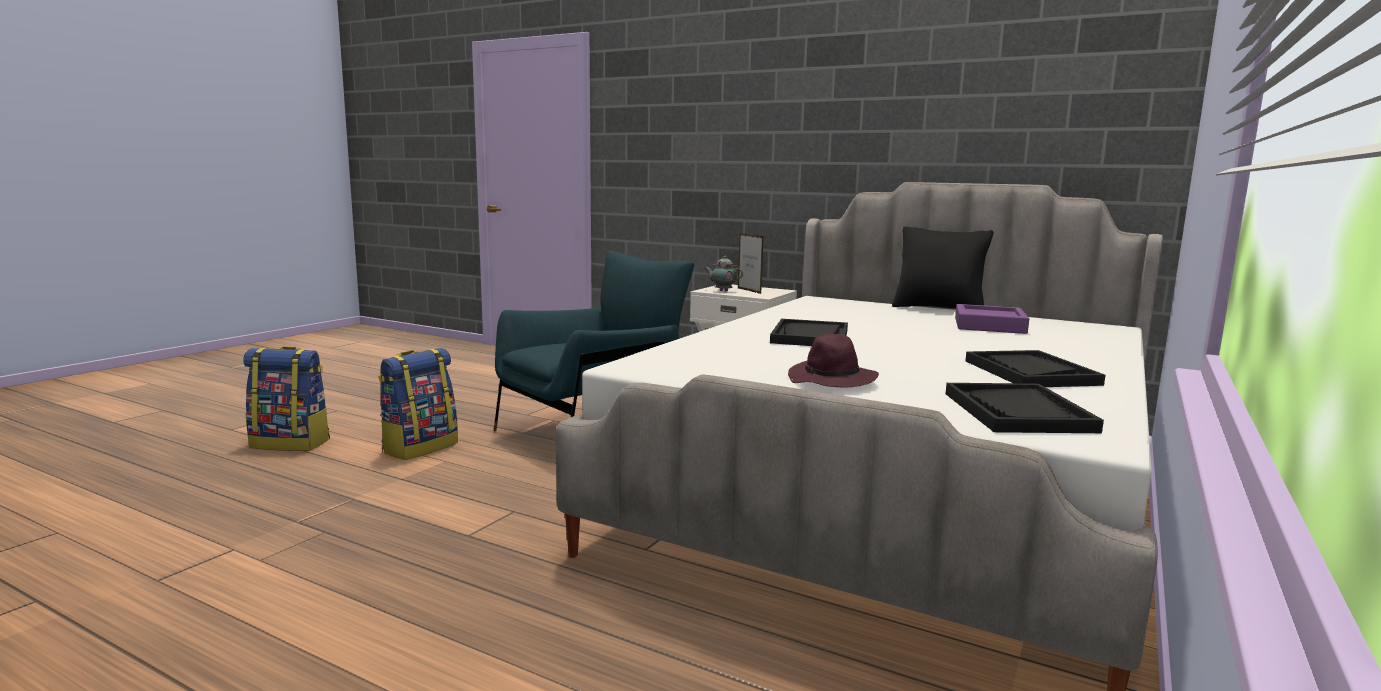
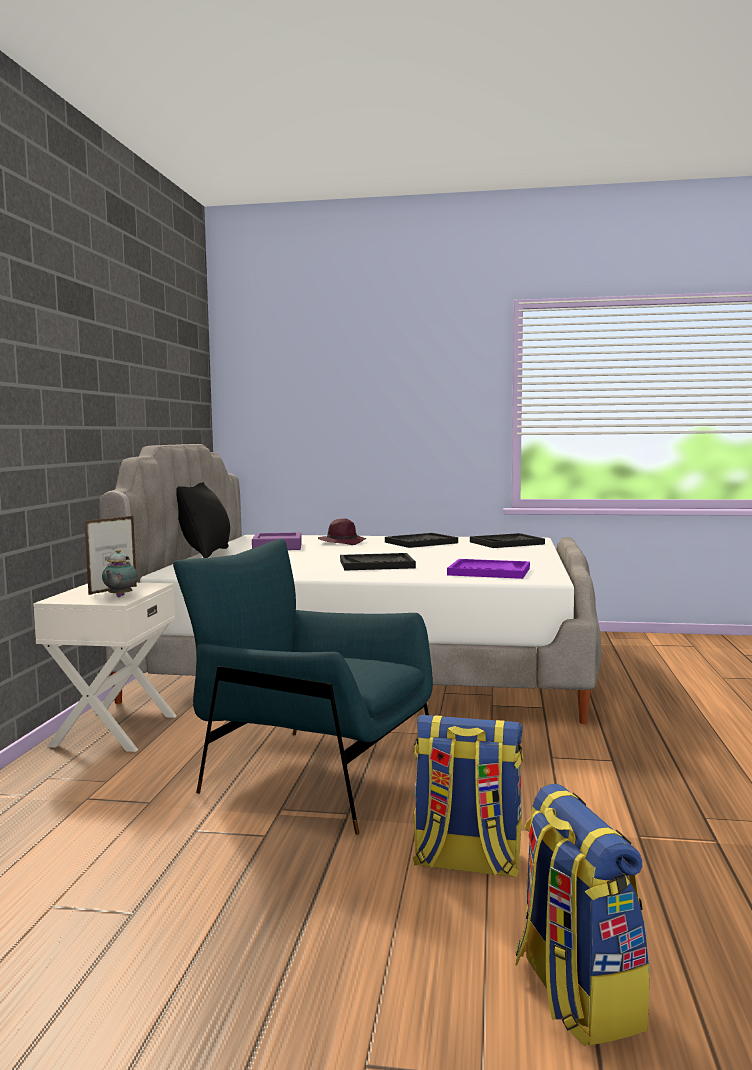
camera: 110 degrees left, 5 degrees down
(709, 358) = (489, 572): none -> purple tray
(832, 381) = (500, 557): purple hat -> purple hat (342, 542)

